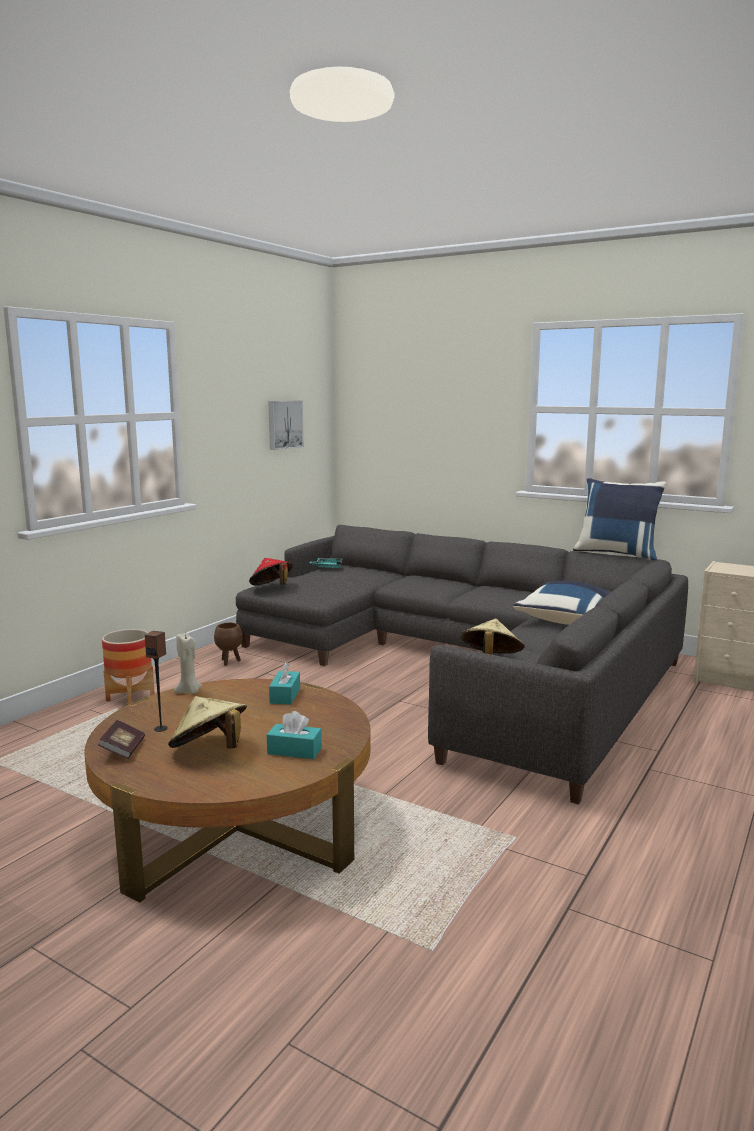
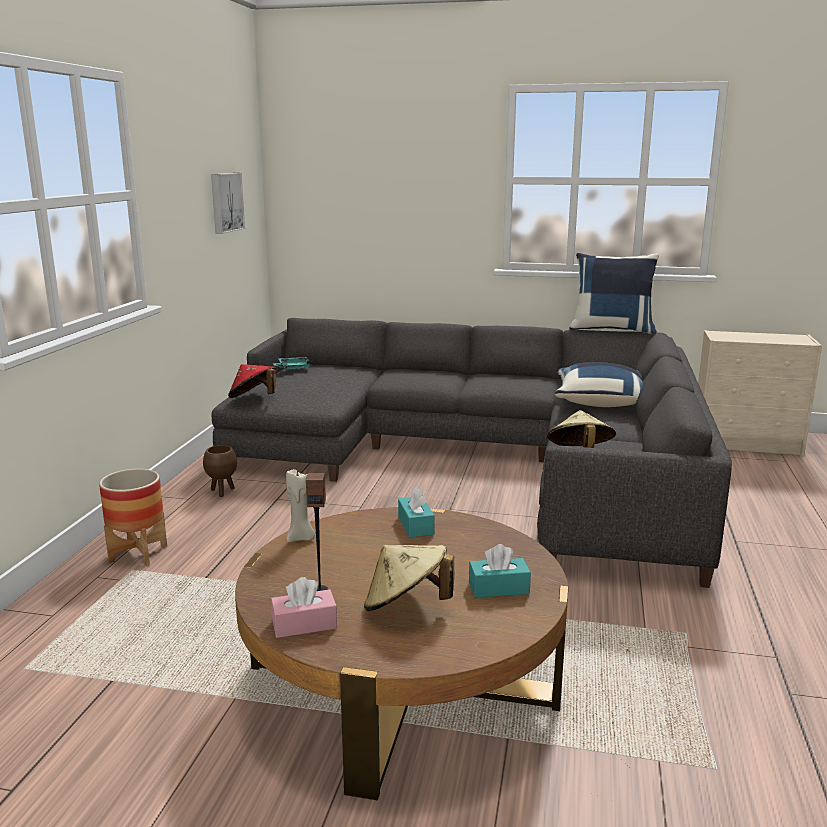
camera: 20 degrees left, 5 degrees up
(123, 749) = (304, 624): book -> pink tissue box

